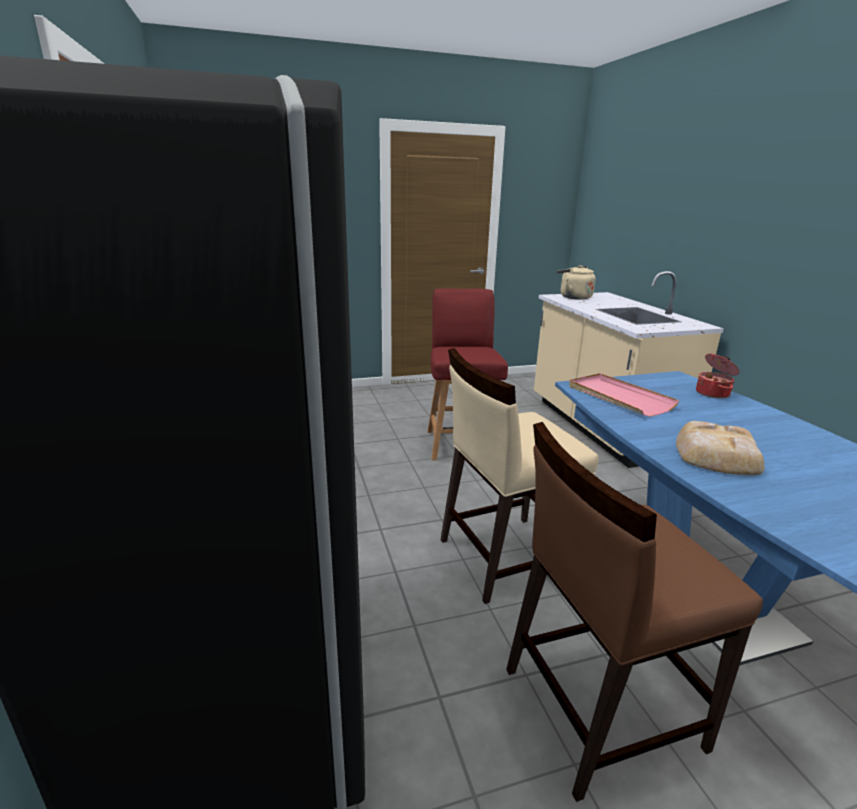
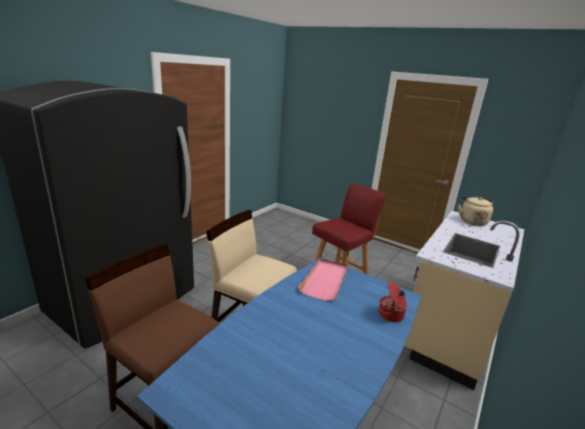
camera: 50 degrees right, 0 degrees up
(716, 456) = (272, 326): bread -> none

